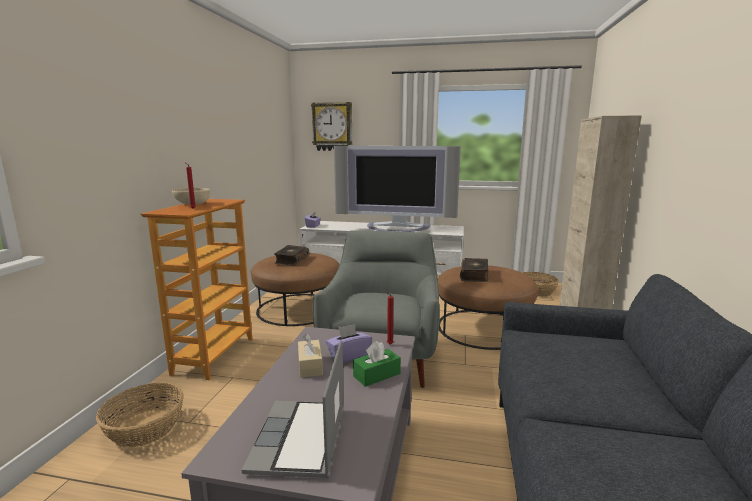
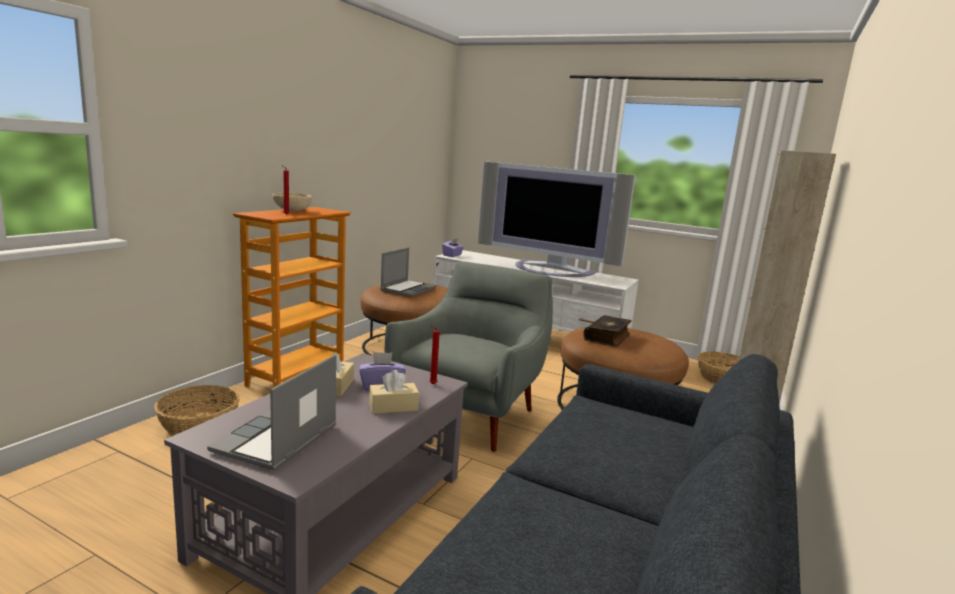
camera: 15 degrees right, 0 degrees up
(291, 260) = (407, 289): book -> laptop
(332, 127) = (496, 138): wall clock -> none
(377, 375) = (393, 407): green tissue box -> beige tissue box

